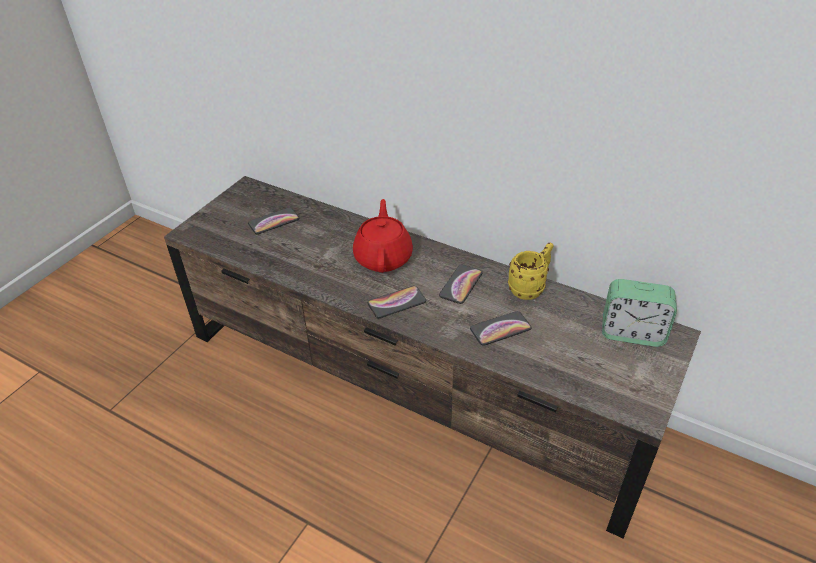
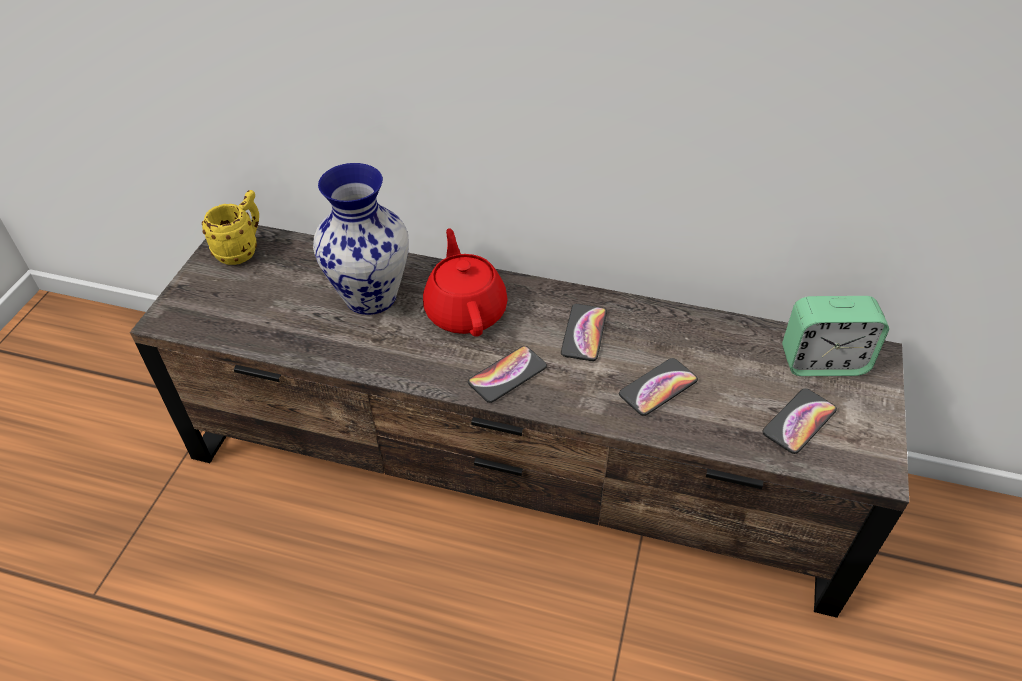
camera: 15 degrees left, 5 degrees up
(274, 221) = (290, 282): phone -> phone (799, 421)
(323, 239) = (371, 297): none -> vase
(530, 288) = (675, 322): yellow mug -> yellow mug (242, 250)

